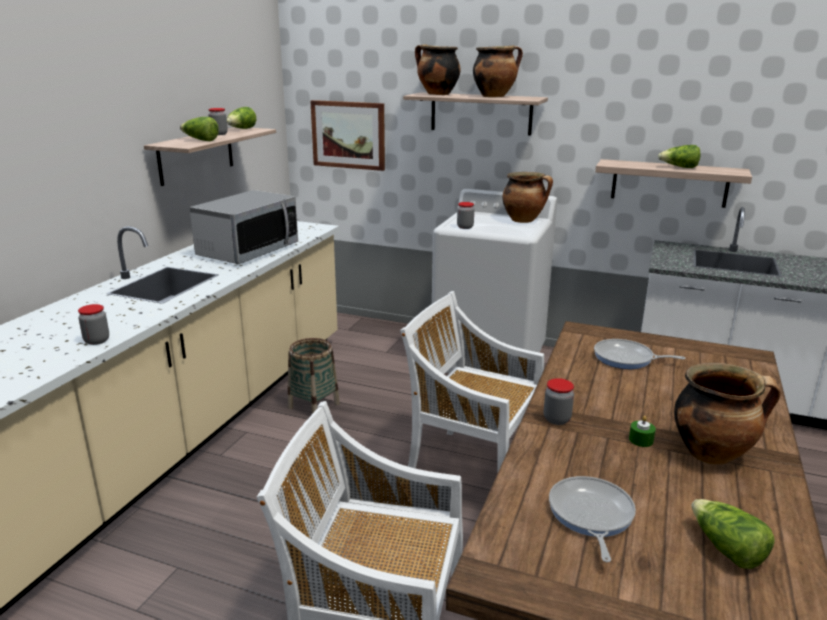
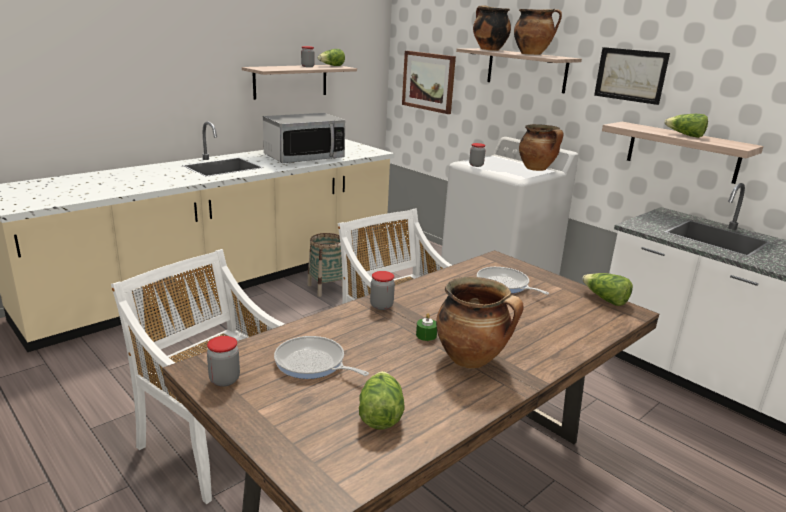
camera: 25 degrees right, 0 degrees up
(97, 341) = (139, 188): jar -> jar (224, 380)
(200, 140) = (284, 68): lettuce -> lettuce (605, 299)
(590, 515) = (313, 363): frying pan -> frying pan turned 90 degrees counterclockwise
(606, 111) = (630, 75): none -> picture

